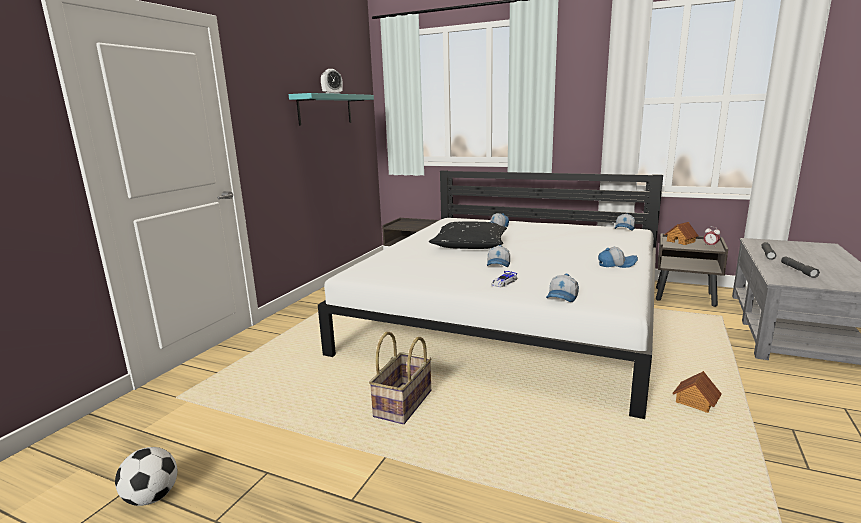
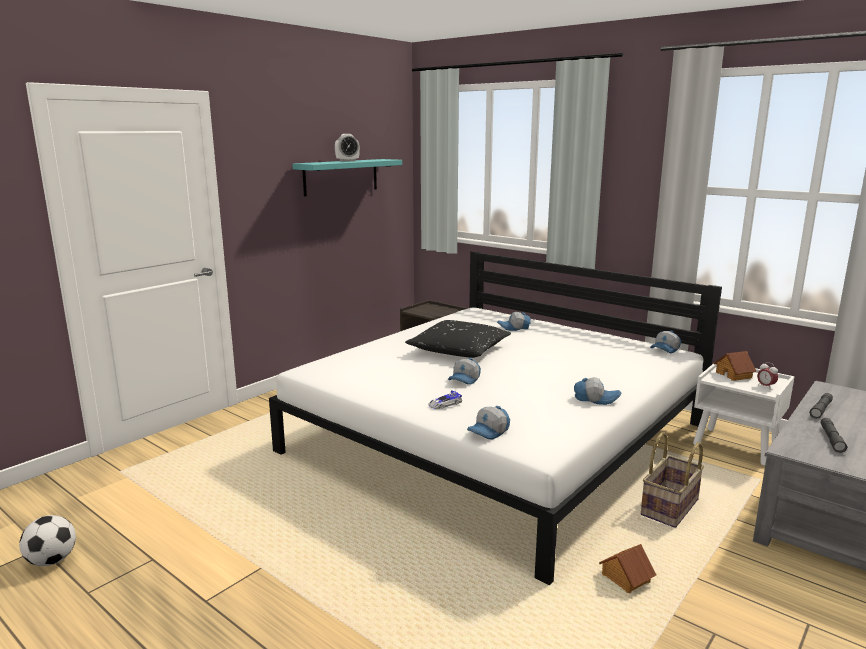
camera: 15 degrees right, 0 degrees up
(404, 404) = (314, 518): basket -> basket (670, 508)
(685, 297) = (736, 446): brown nightstand -> white nightstand

